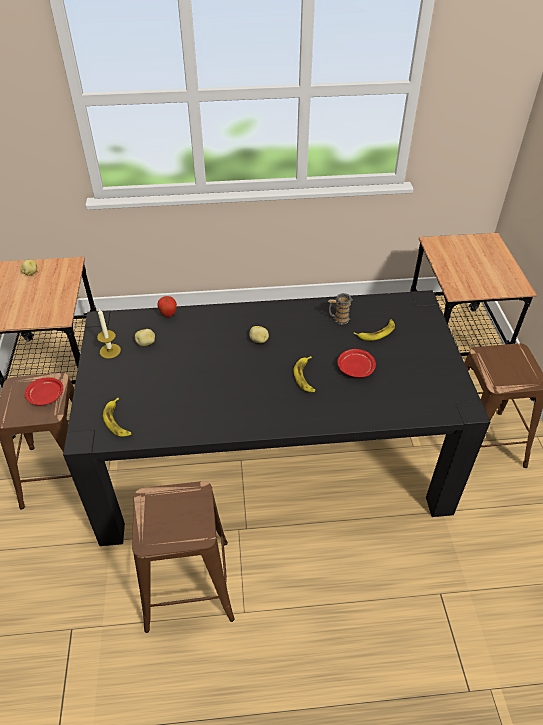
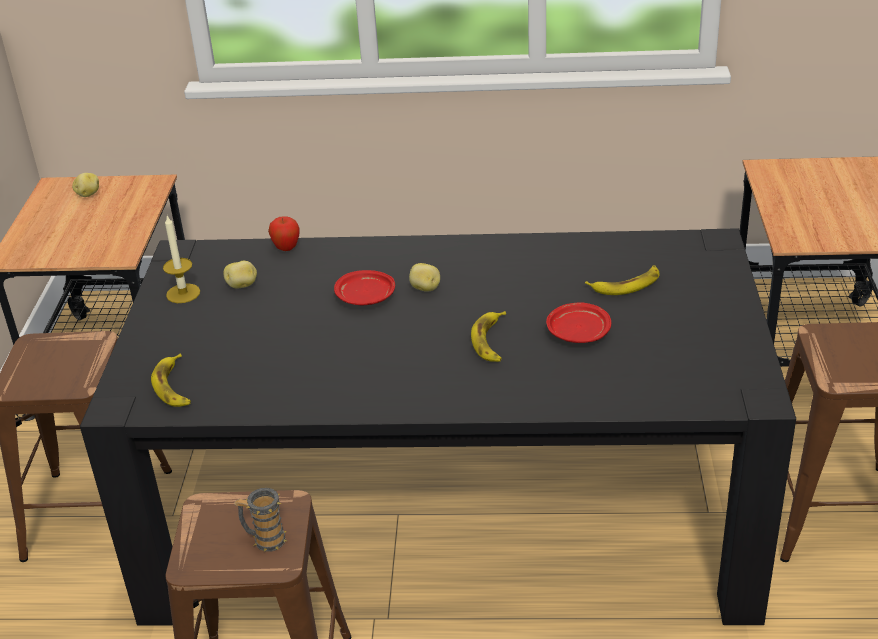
camera: 10 degrees right, 10 degrees down
(46, 396) = (77, 361): red plate -> red plate (366, 297)
(338, 319) = (565, 264): mug -> mug (264, 539)

